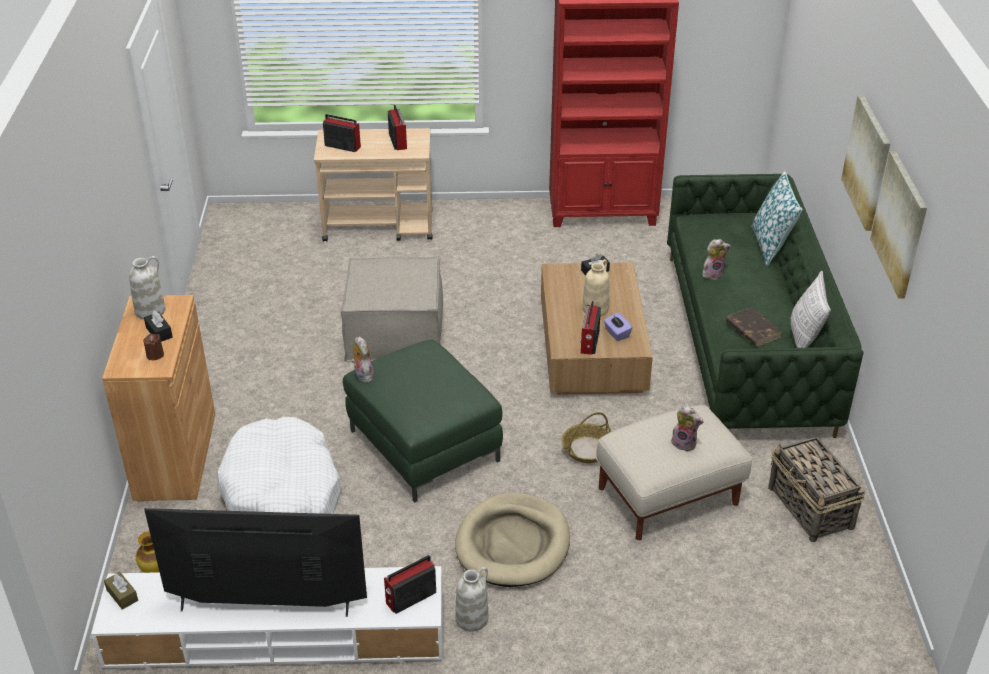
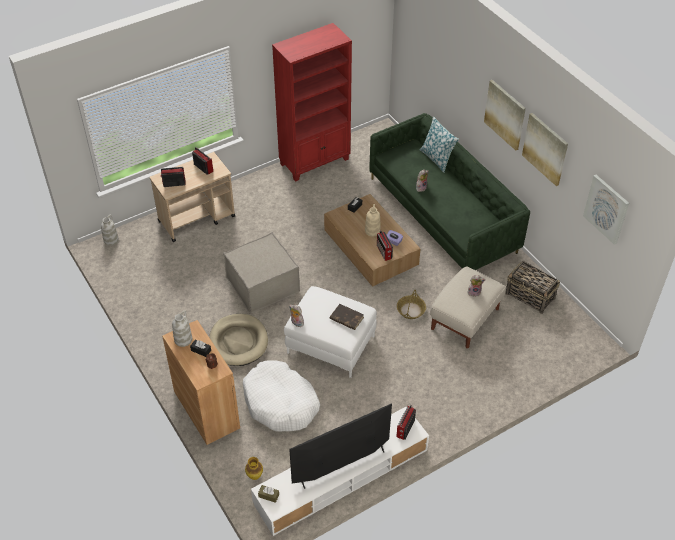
camera: 30 degrees left, 10 degrees up
(424, 445) = (331, 344): green ottoman -> white ottoman
(472, 618) = (423, 423): white vase -> white vase (111, 240)
(513, 544) = (414, 377): beige dog bed -> beige dog bed (238, 342)
(752, 329) = (463, 214): brown book -> brown book (346, 318)
(804, 338) = (489, 209): pillow -> none
(953, 346) = (606, 209): none -> picture

